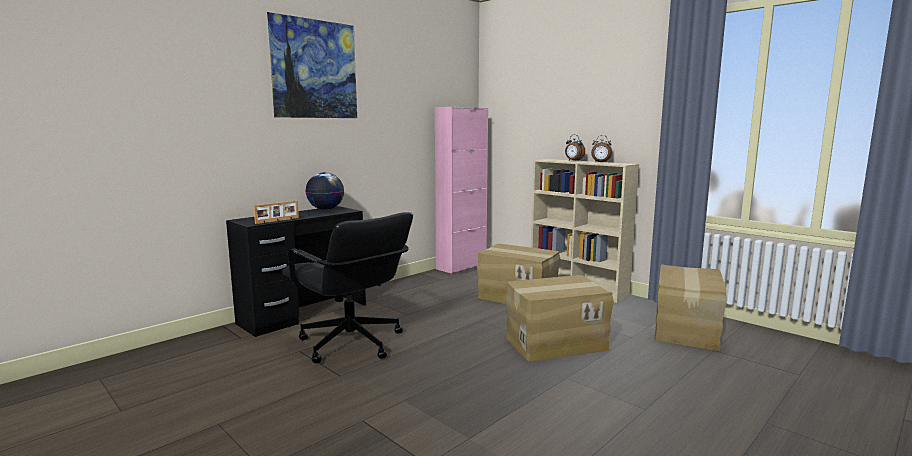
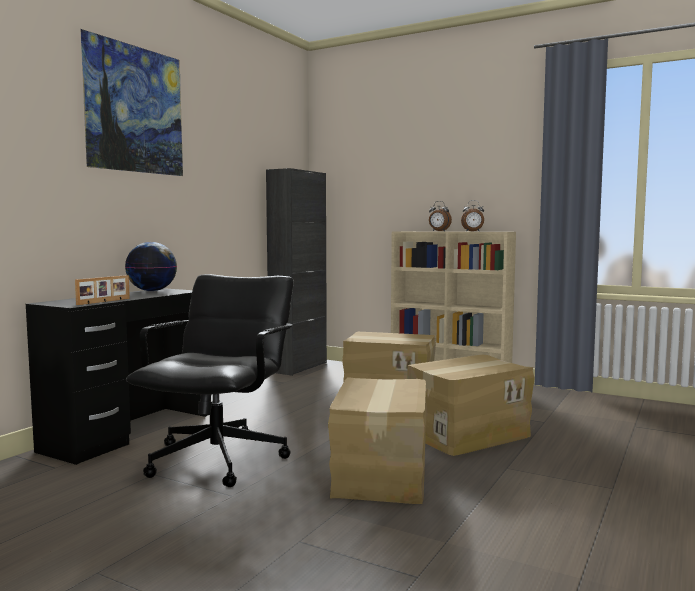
camera: 15 degrees left, 5 degrees down
(351, 344) = (219, 459): black office chair -> black office chair turned 105 degrees counterclockwise
(461, 266) = (298, 367): pink cabinet -> black cabinet
(687, 330) = (594, 411): cardboard box -> cardboard box (382, 475)

